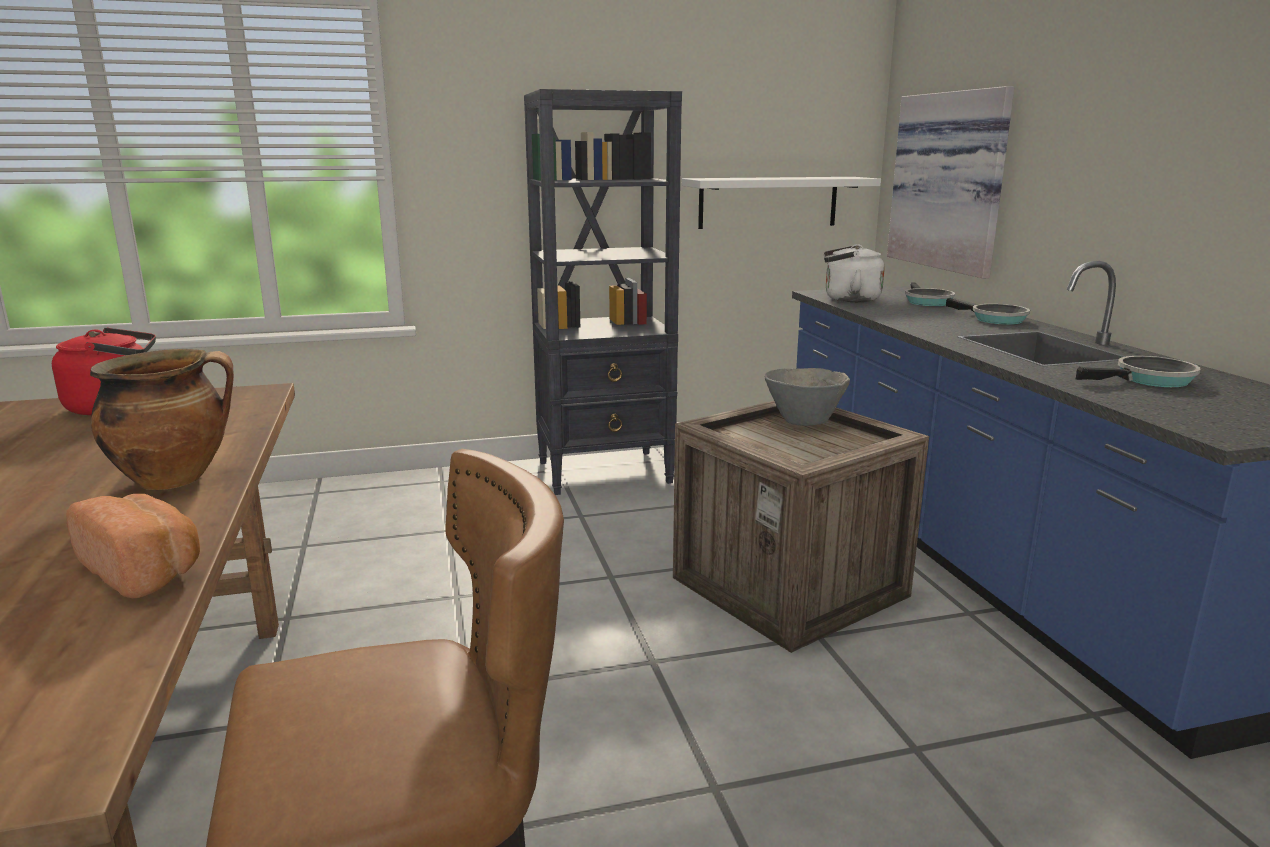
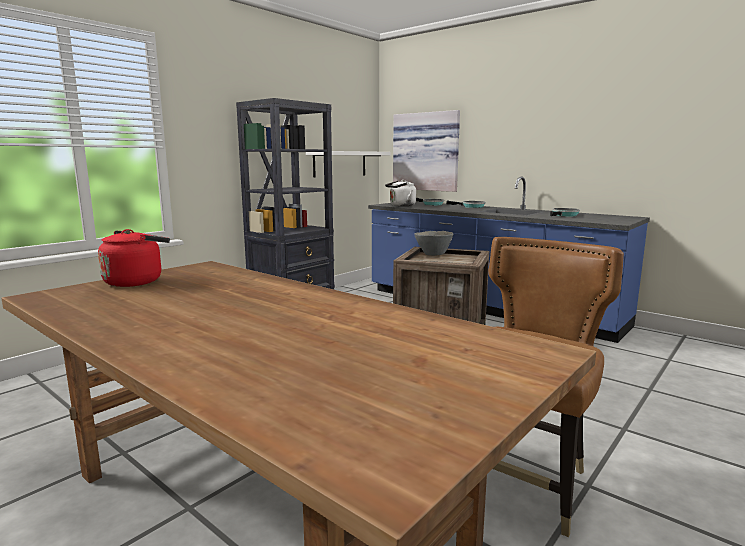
camera: 35 degrees left, 5 degrees down
(145, 570) = (393, 314): bread -> none
(176, 479) = (291, 294): cooking pot -> none

